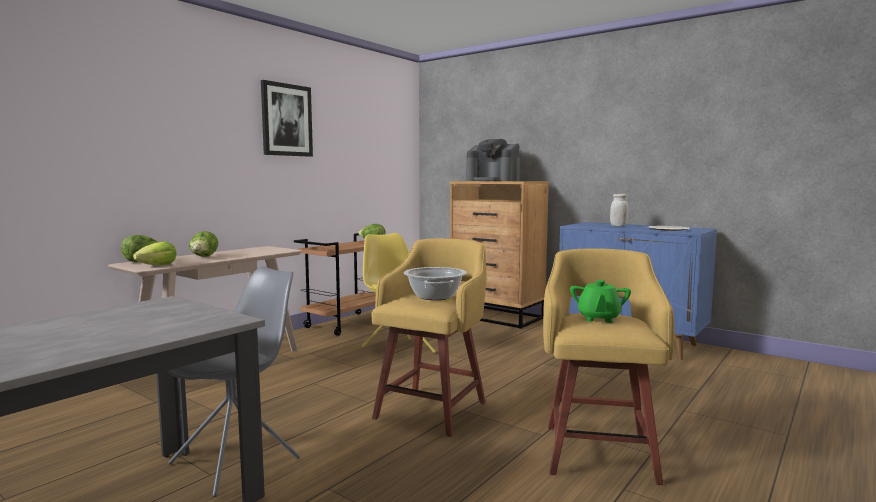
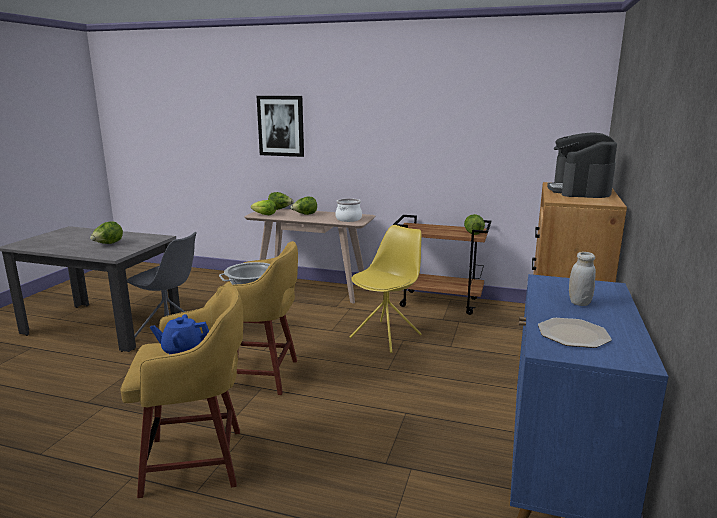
camera: 70 degrees right, 10 degrees up
(132, 324) = (108, 244): none -> lettuce
(266, 250) = (348, 219): none -> cooking pot
(286, 120) = (404, 107): picture -> picture (281, 126)
(598, 318) = (182, 350): green teapot -> blue teapot

